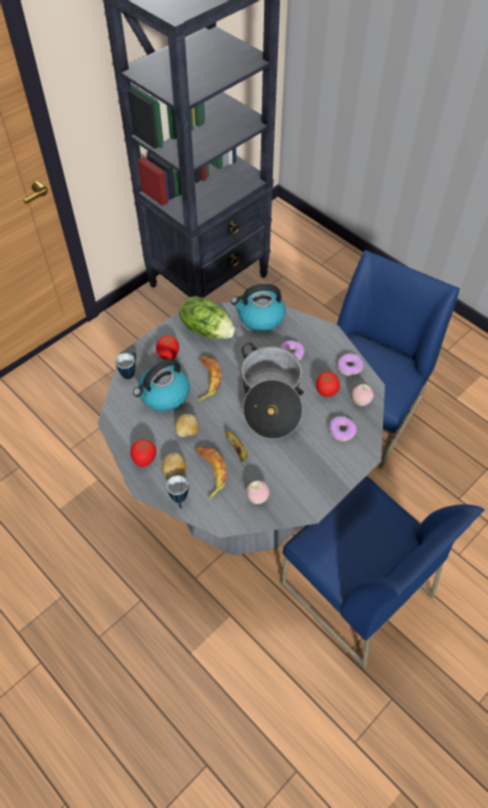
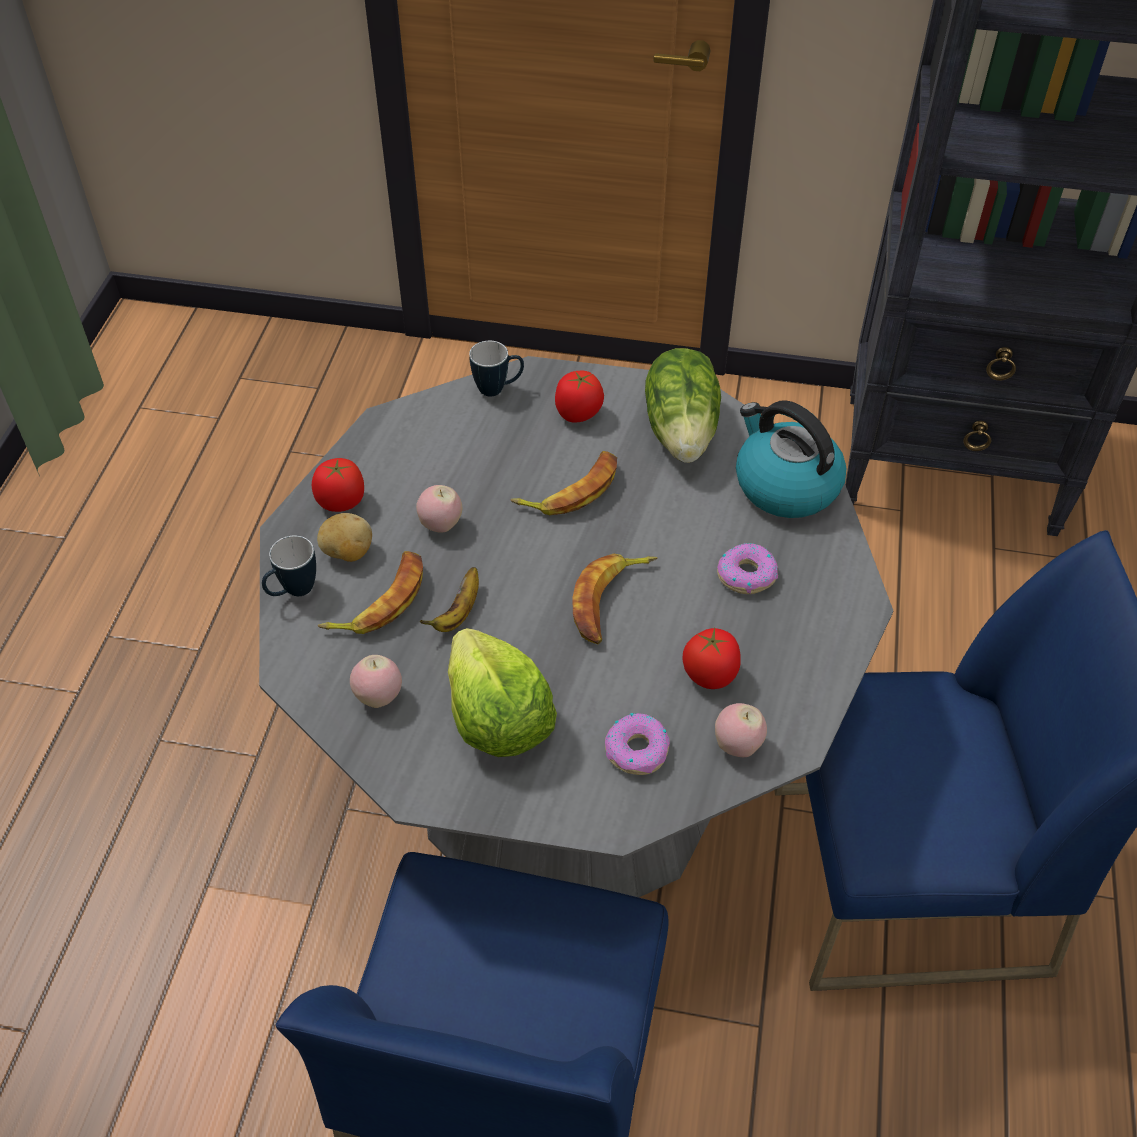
camera: 55 degrees right, 5 degrees down
(164, 395) = (490, 454): kettle -> none
(187, 432) = (441, 525): potato -> apple
(270, 400) = (610, 601): cooking pot -> banana
(296, 465) = (497, 718): none -> lettuce
(349, 367) = (806, 682): donut -> none

